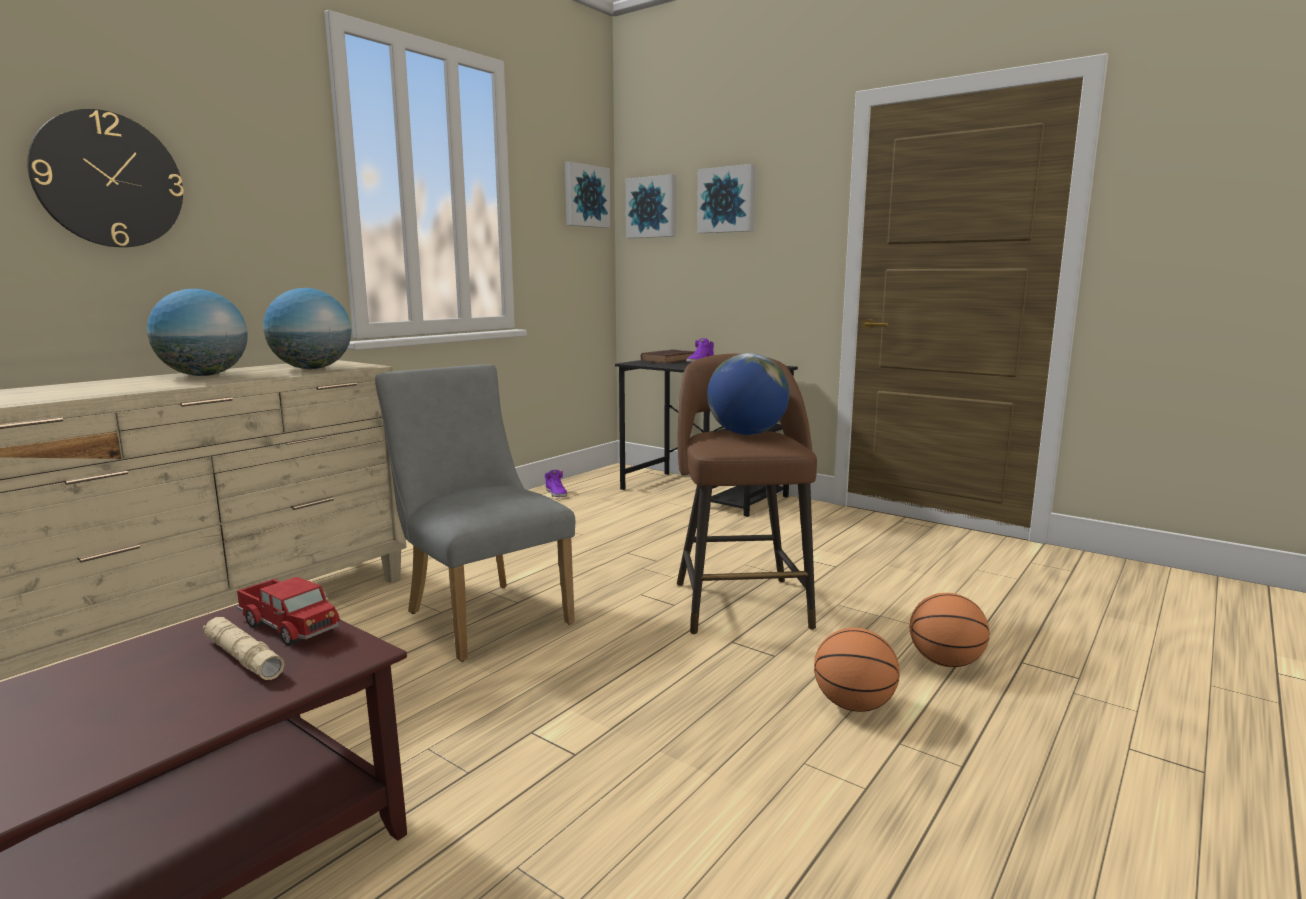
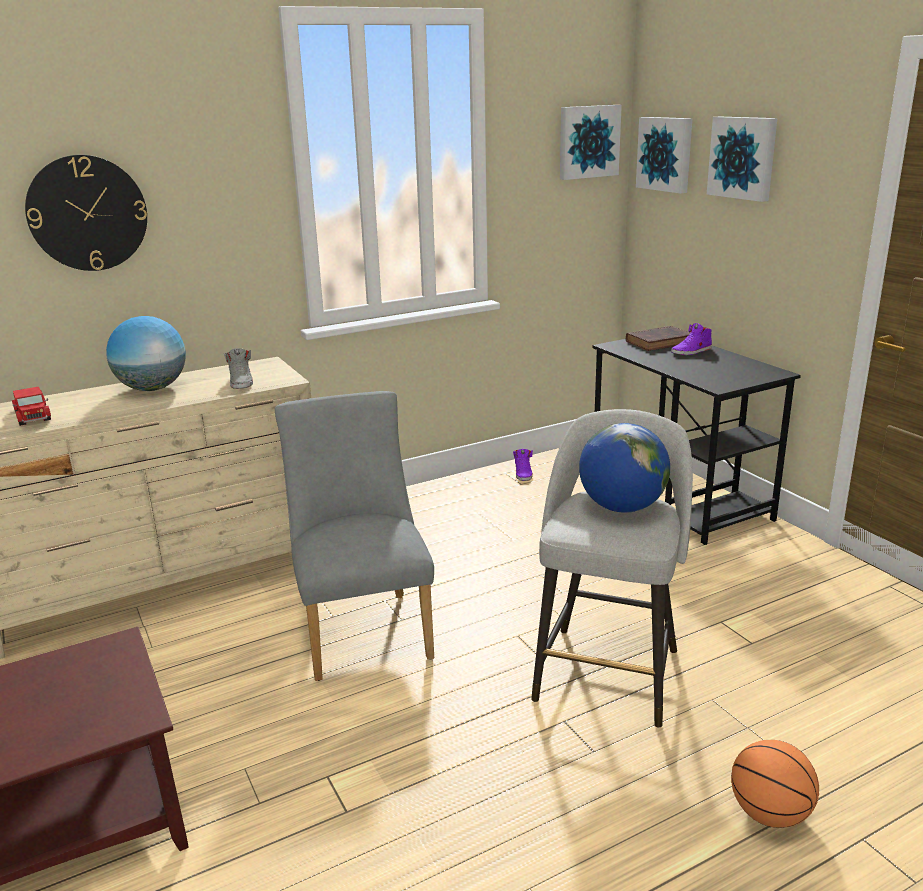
camera: 25 degrees right, 10 degrees up
(243, 657) = (71, 701): beige flashlight -> none
(289, 626) = (118, 673): toy truck -> toy truck (32, 415)
(312, 368) = (241, 382): globe -> grey shoe
(740, 602) = (608, 671): brown stool -> grey stool
(853, 706) = (626, 838): basketball -> none

